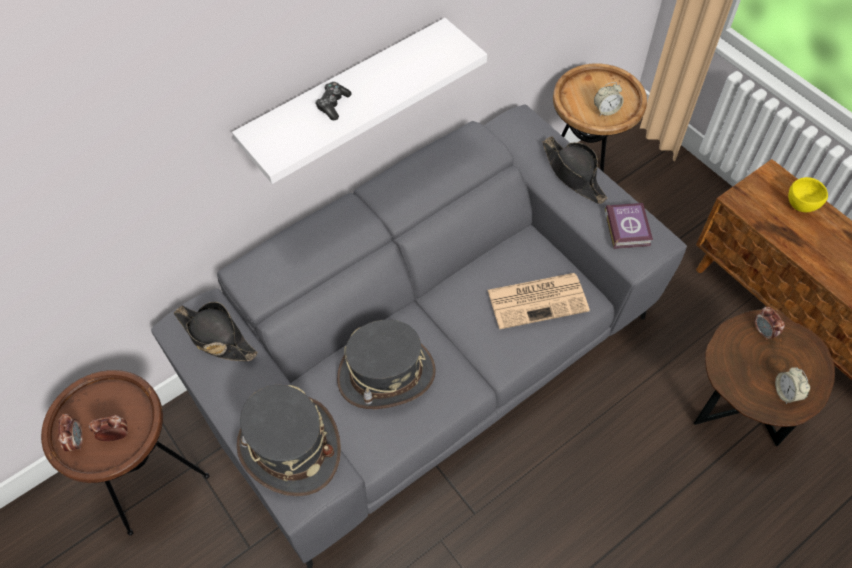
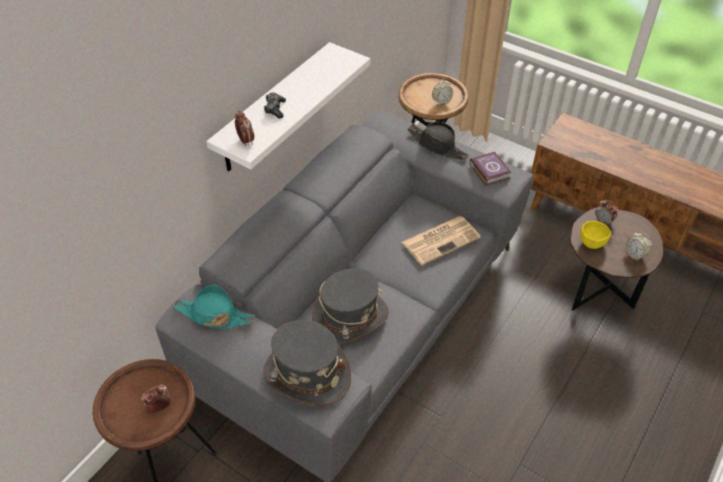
camera: 20 degrees left, 10 degrees down
(77, 441) = (127, 420): alarm clock -> alarm clock (245, 141)
(216, 337) = (214, 315): black hat -> turquoise hat
(802, 205) = (595, 136): yellow bowl -> yellow bowl (592, 243)

